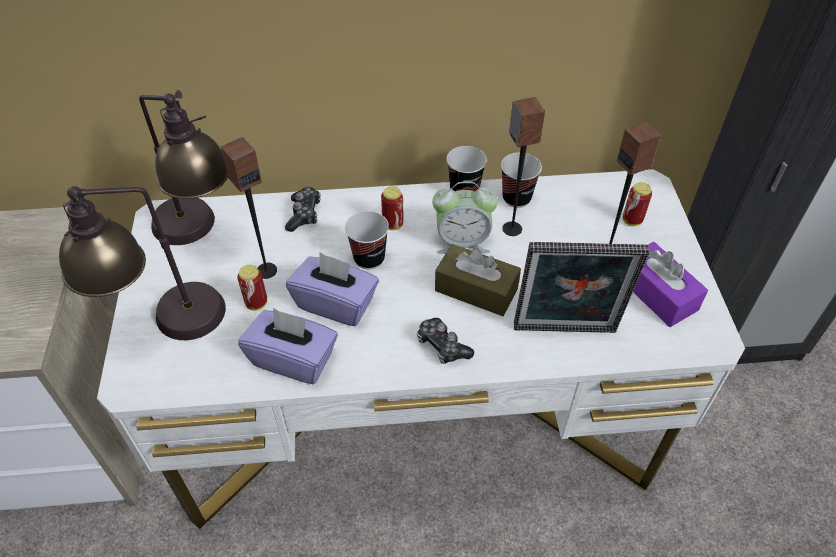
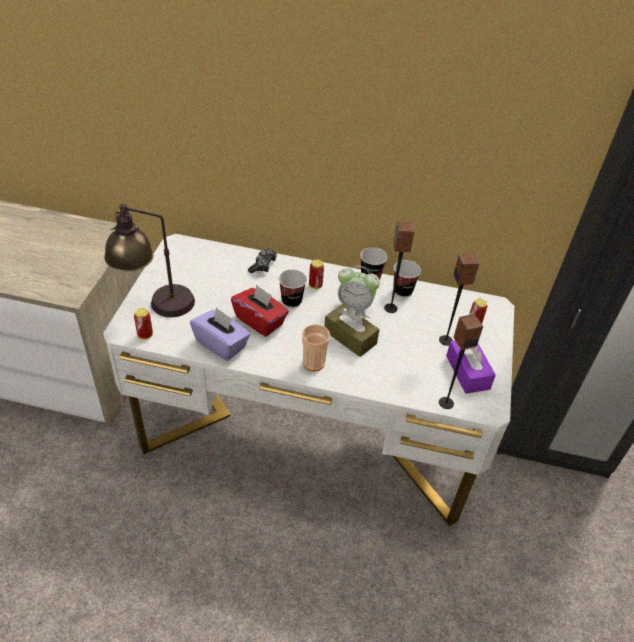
camera: 15 degrees right, 5 degrees down
(199, 233) = (196, 260): table lamp -> none
(256, 303) = (213, 308): can -> can (145, 335)
(266, 270) = (226, 291): speaker -> speaker (446, 402)
(336, 303) = (260, 321): purple tissue box -> red tissue box
(442, 346) = (313, 363): game controller -> cup
(565, 333) = (394, 377): picture frame -> none

